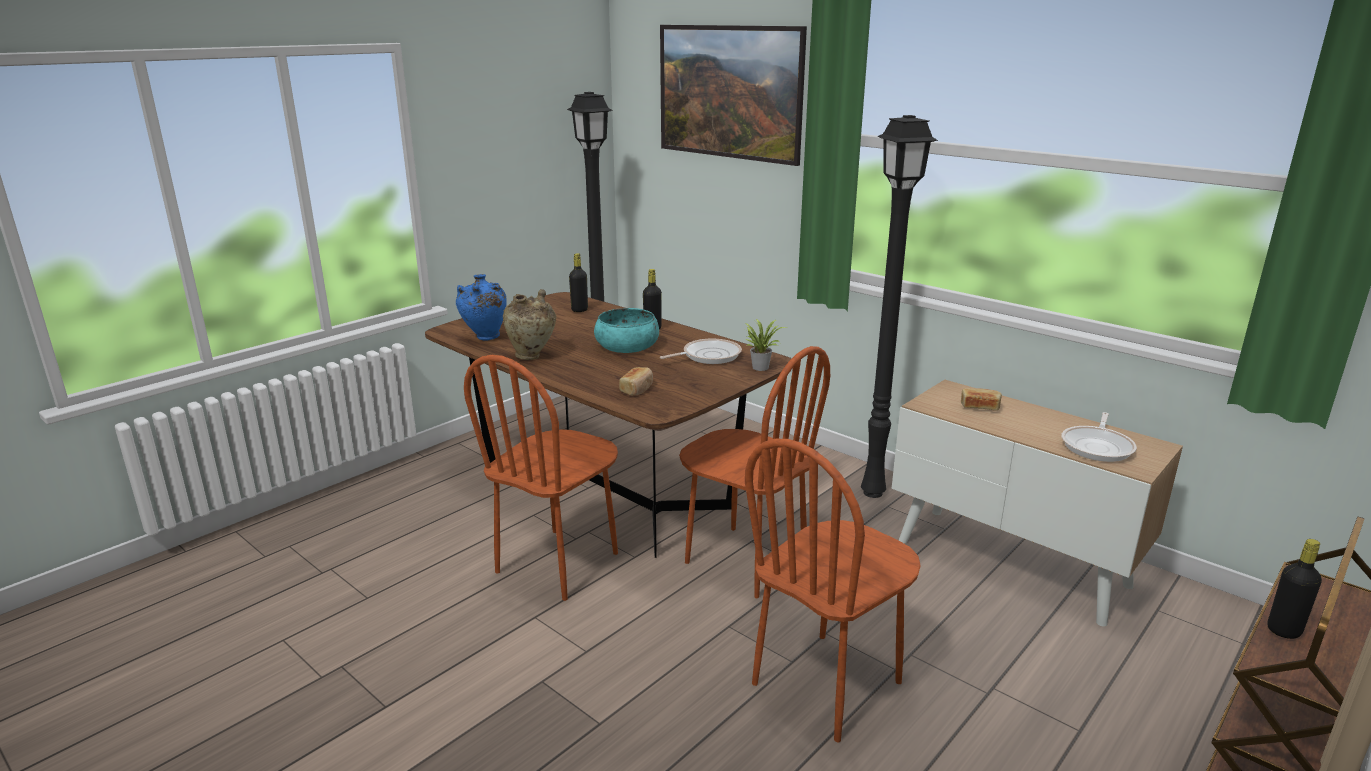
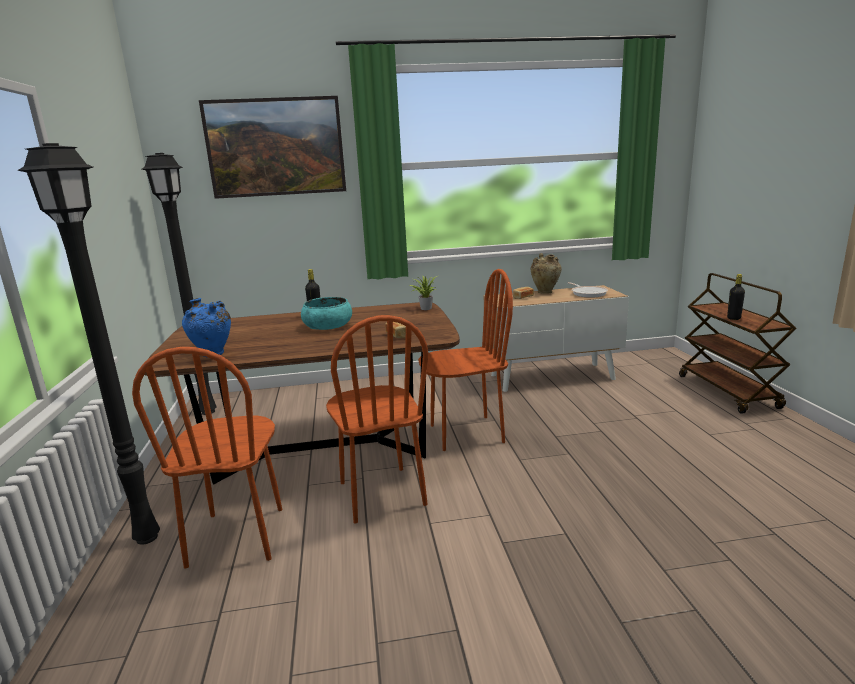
camera: 50 degrees left, 5 degrees down
(532, 356) = (283, 349): beige vase -> beige vase (545, 292)
(579, 310) = (235, 324): black bottle -> none
(708, 356) = (386, 313): frying pan -> none
(827, 684) = (596, 451): brown chair -> brown chair (237, 536)
(875, 493) = (456, 381): black floor lamp -> black floor lamp (149, 537)

